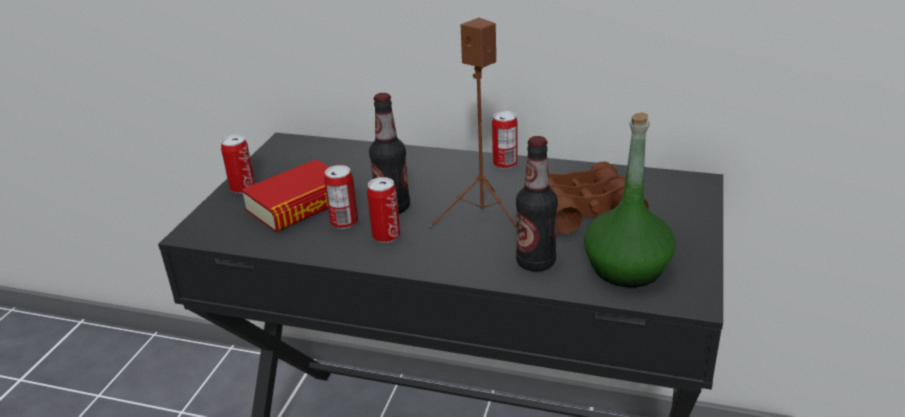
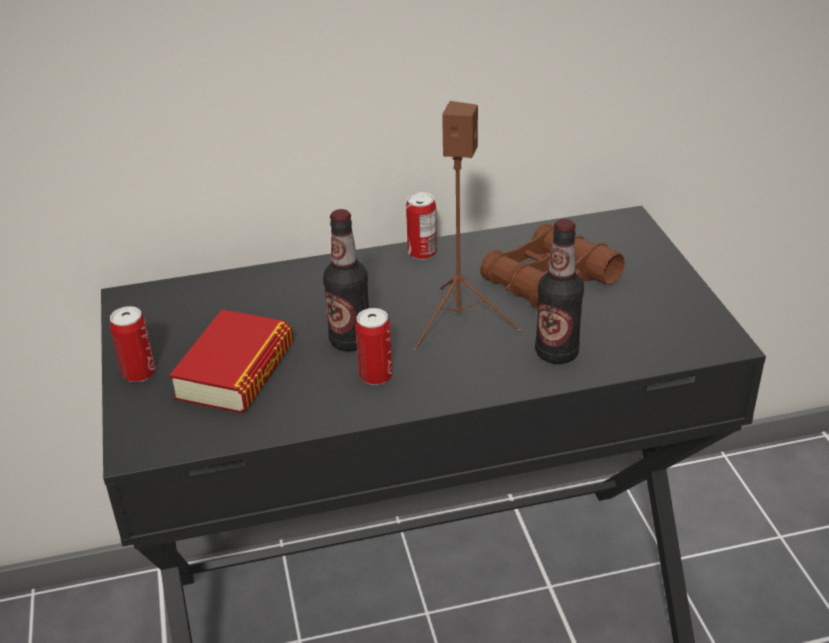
camera: 30 degrees left, 5 degrees up
(344, 222) = (312, 375): can -> none
(626, 269) = (644, 331): green bottle -> none

